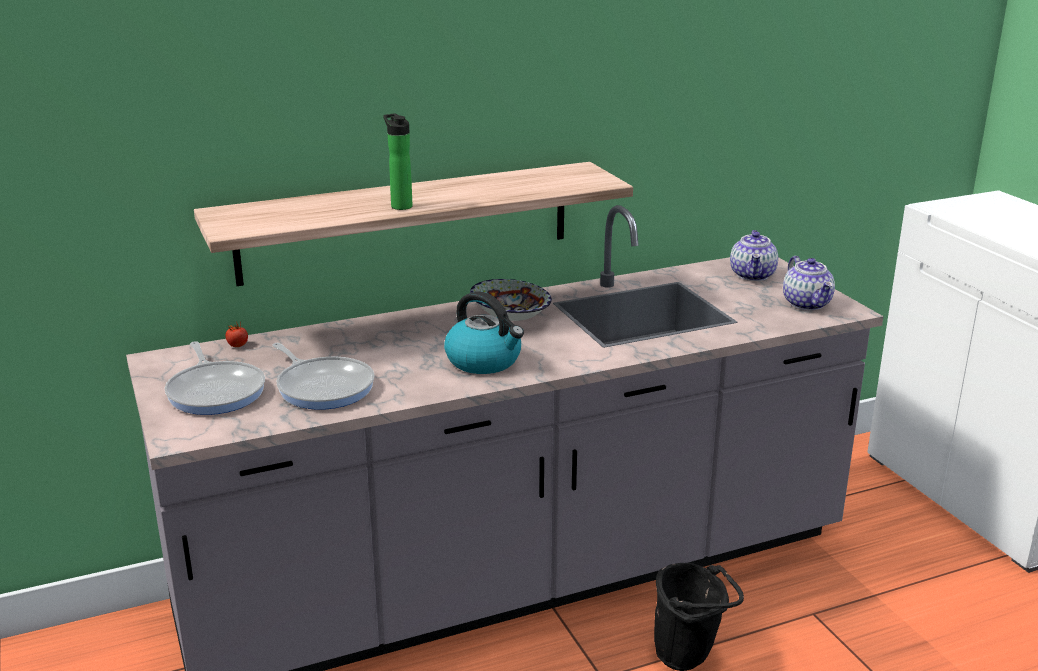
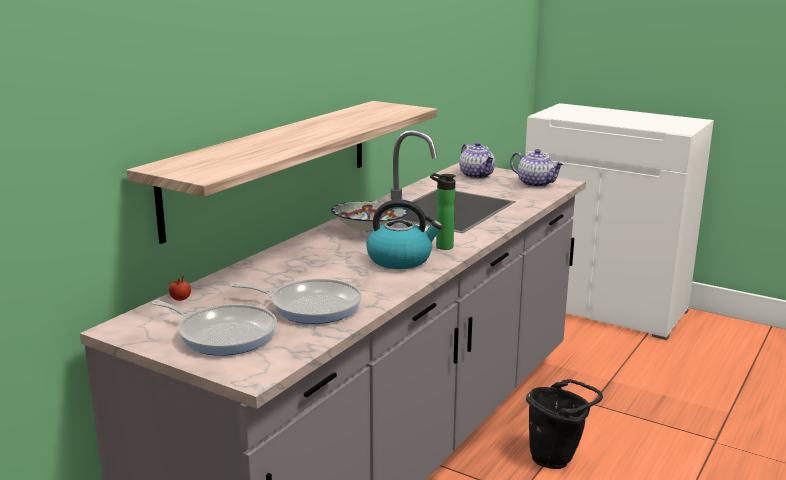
camera: 35 degrees left, 5 degrees down
(400, 206) = (305, 140): bottle -> bottle (441, 246)

